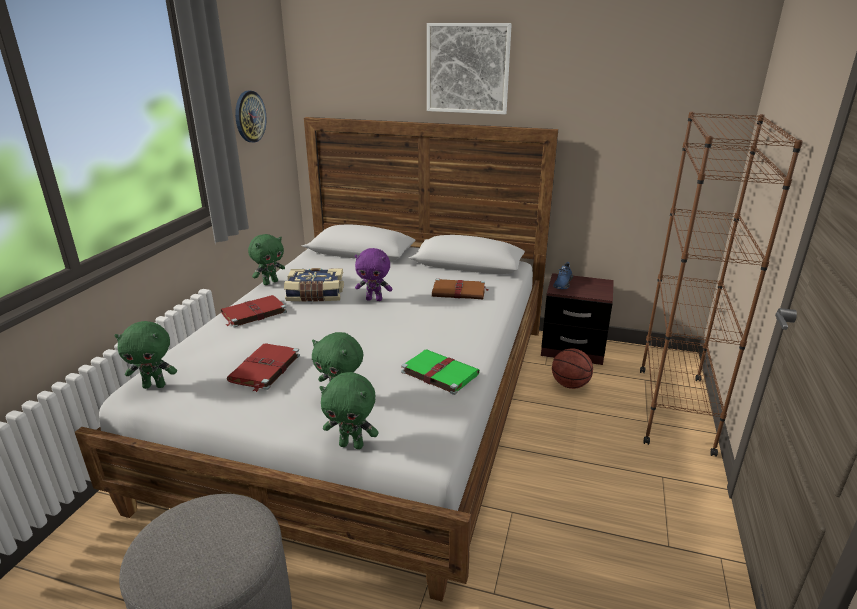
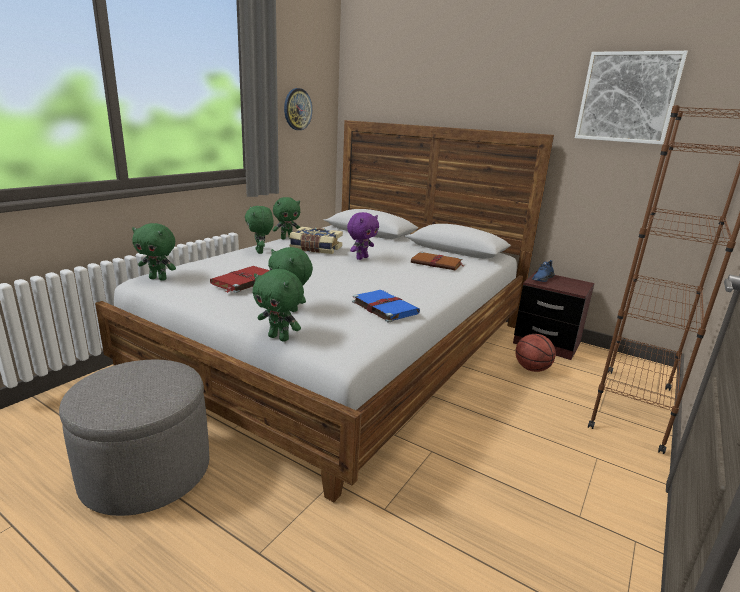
camera: 15 degrees right, 5 degrees down
(253, 313) = (260, 252): red book -> green plush toy
(374, 299) = (361, 258): purple plush toy -> purple plush toy turned 75 degrees counterclockwise
(438, 373) = (384, 307): green book -> blue book
(467, 68) = (479, 80): picture -> picture (627, 98)

